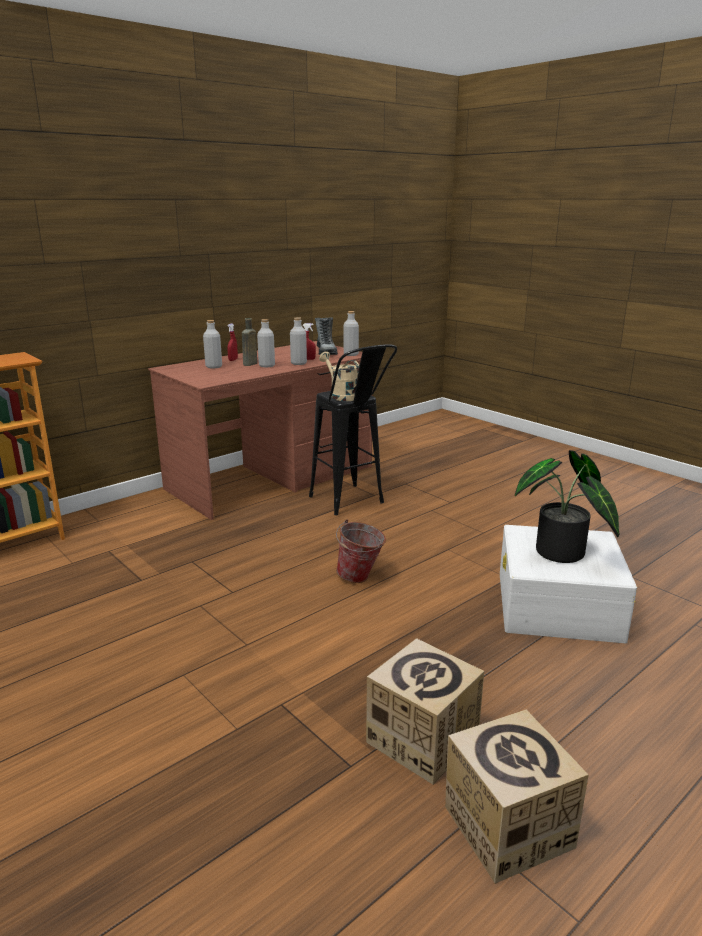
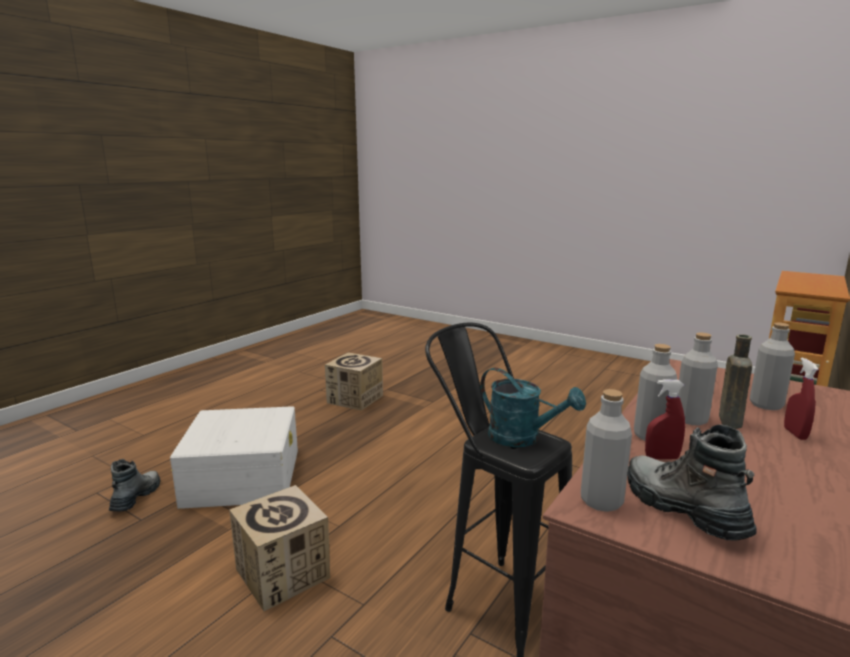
camera: 165 degrees right, 5 degrees down
(341, 395) = (522, 438): beige watering can -> turquoise watering can
(360, 578) = (423, 476): bucket -> none
(507, 826) = (318, 383): cardboard box -> cardboard box (283, 573)
(561, 555) = (243, 424): potted plant -> none
(659, 598) = (136, 497): none -> boot

